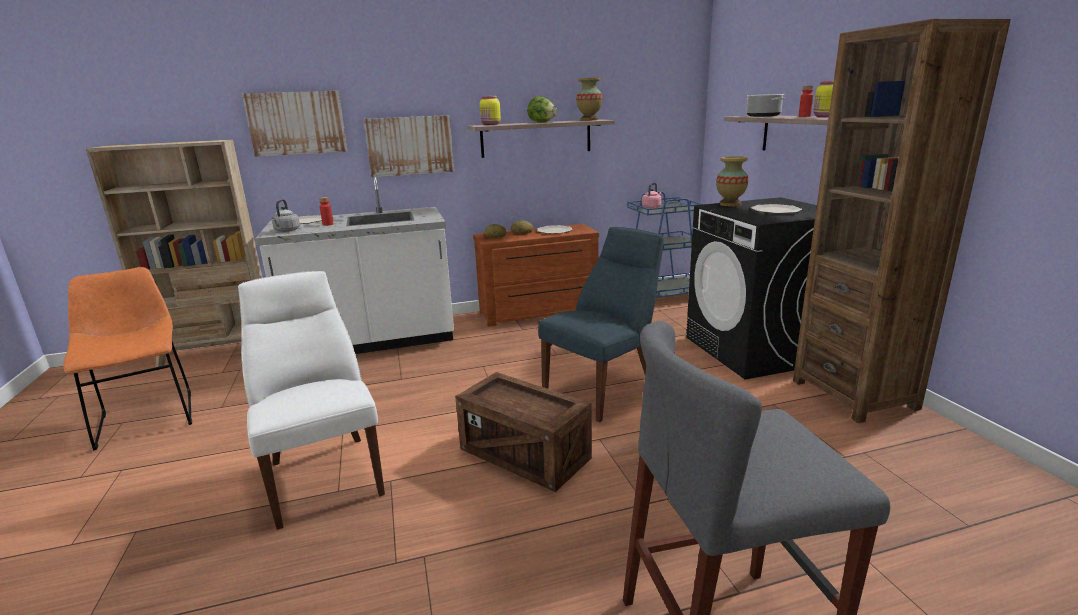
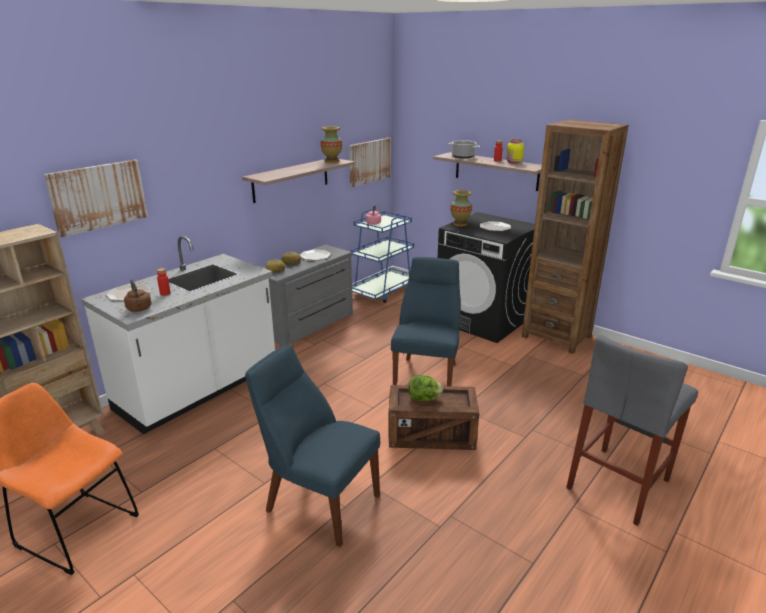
camera: 35 degrees left, 5 degrees up
(286, 231) = (139, 309): grey kettle -> brown kettle
(324, 474) = (318, 501): white chair -> blue chair
(410, 145) = (198, 202): picture -> picture (369, 161)
(490, 124) = (265, 175): yellow jar -> none
(539, 312) = (309, 326): brown dresser -> grey dresser
(542, 122) = (299, 167): lettuce -> lettuce (424, 399)

